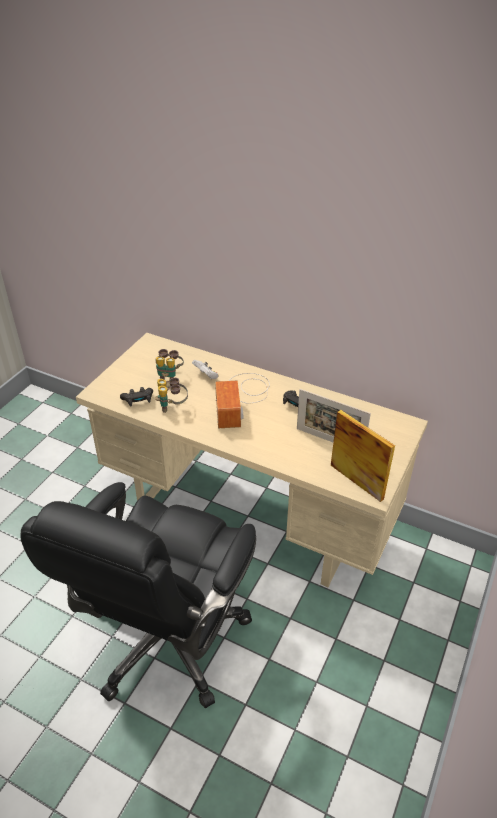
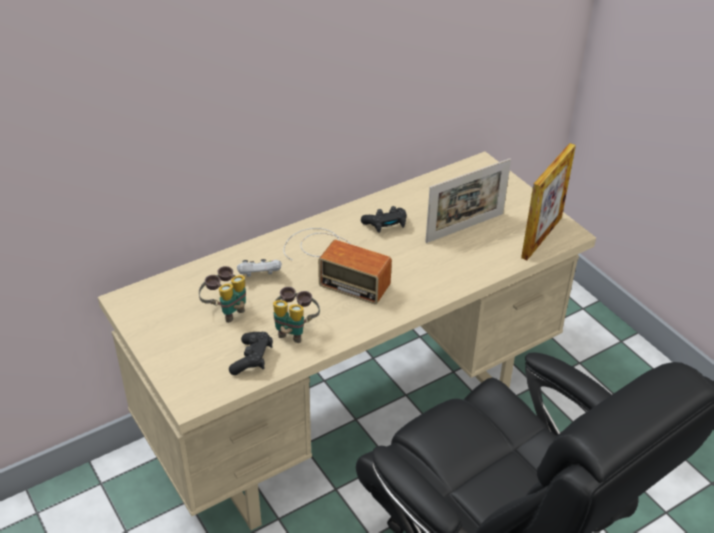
camera: 60 degrees left, 0 degrees up
(356, 481) = (541, 237): picture frame -> picture frame turned 135 degrees clockwise

